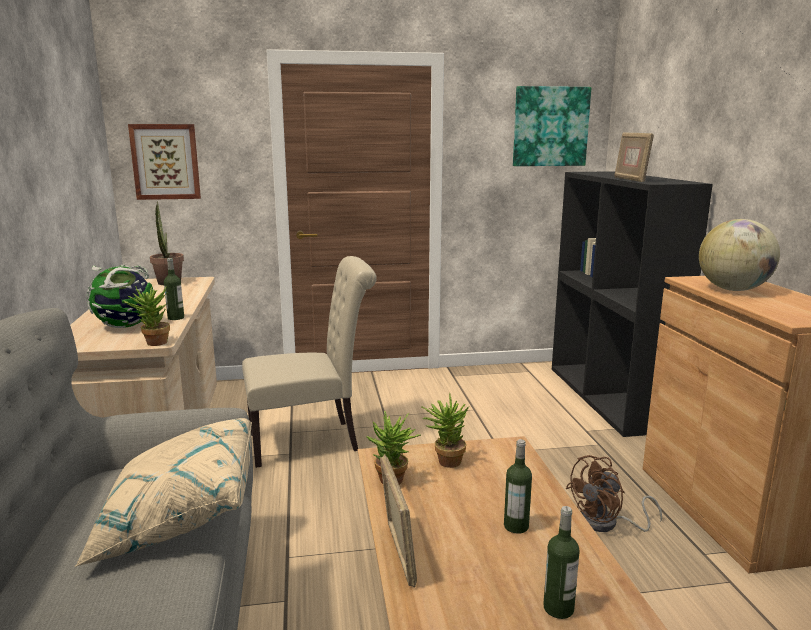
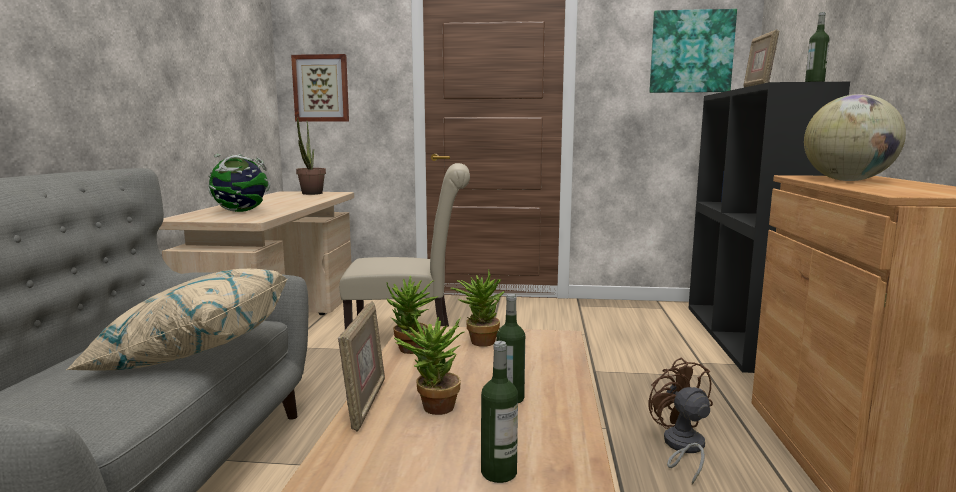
camera: 15 degrees right, 5 degrees down
(153, 344) = (248, 220): potted plant -> potted plant (432, 409)
(176, 318) = (288, 209): bottle -> bottle (814, 82)
(607, 524) = (681, 448): brown fan -> brown fan turned 90 degrees clockwise

